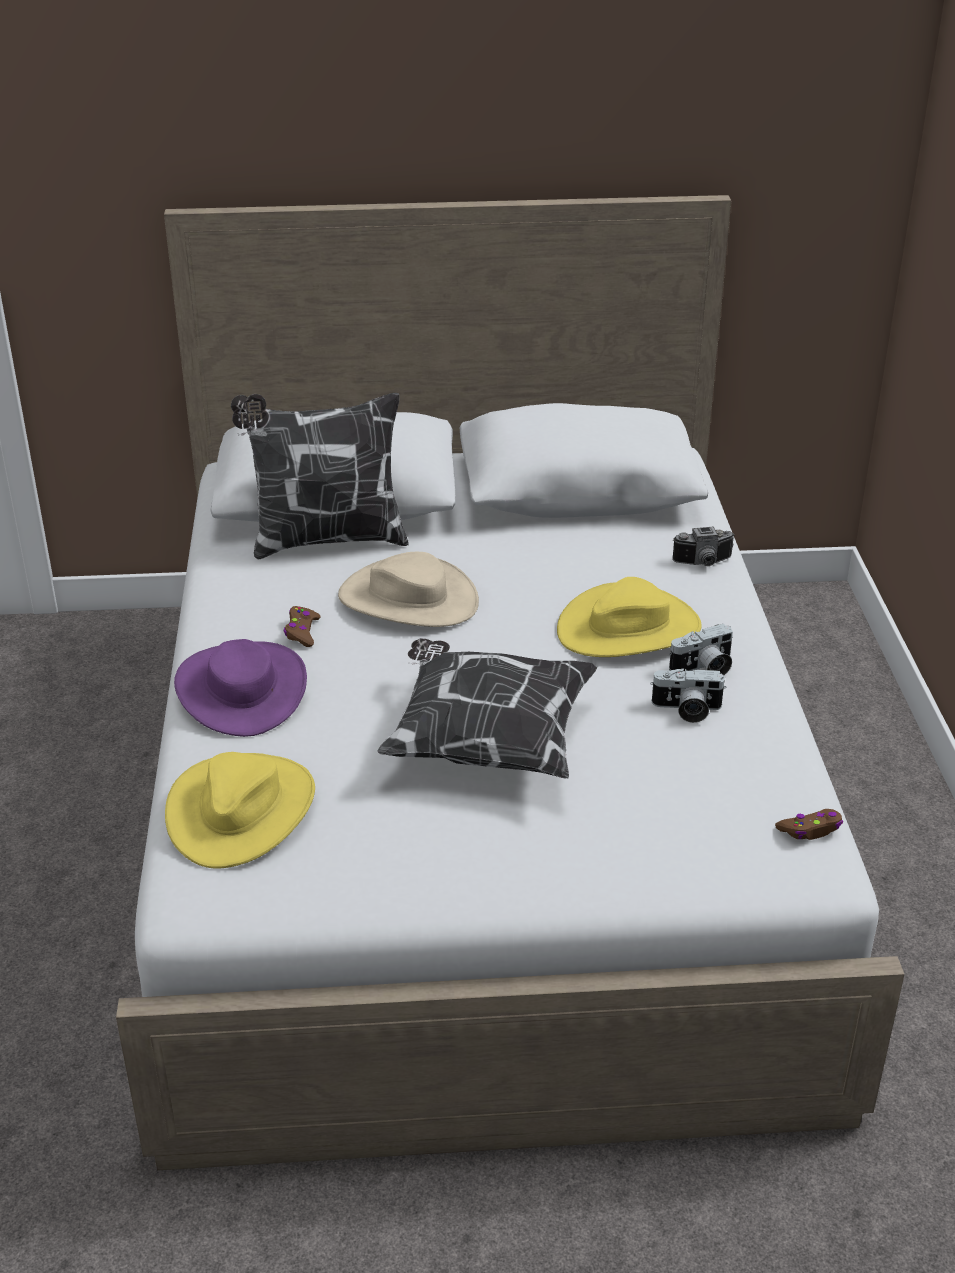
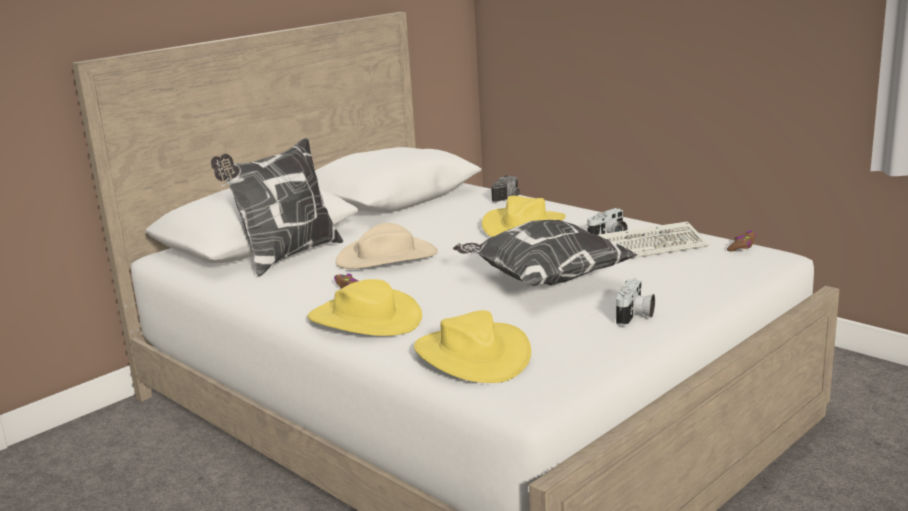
camera: 40 degrees left, 15 degrees down
(242, 689) = (365, 319): purple hat -> yellow hat
(703, 669) = (586, 224): camera -> camera (635, 316)
(703, 758) = (651, 246): none -> keyboard

